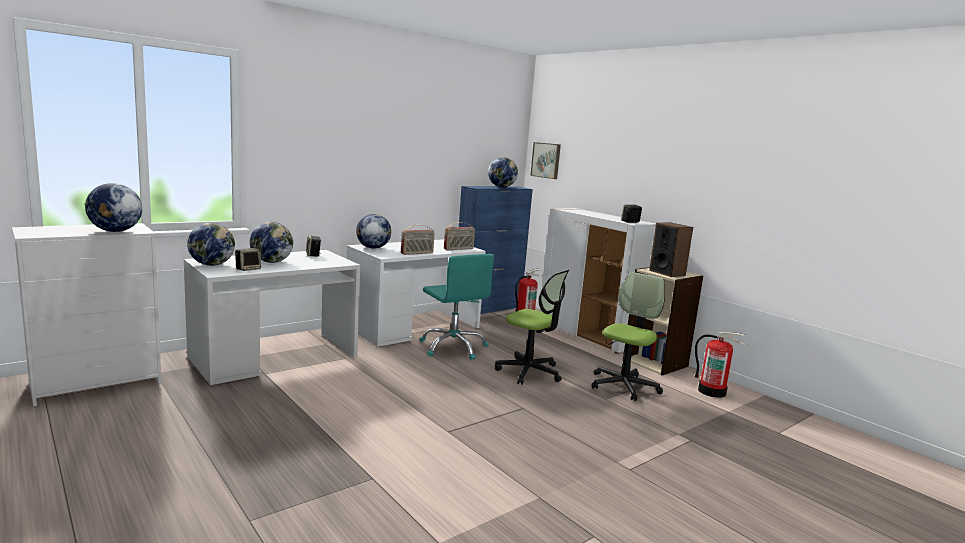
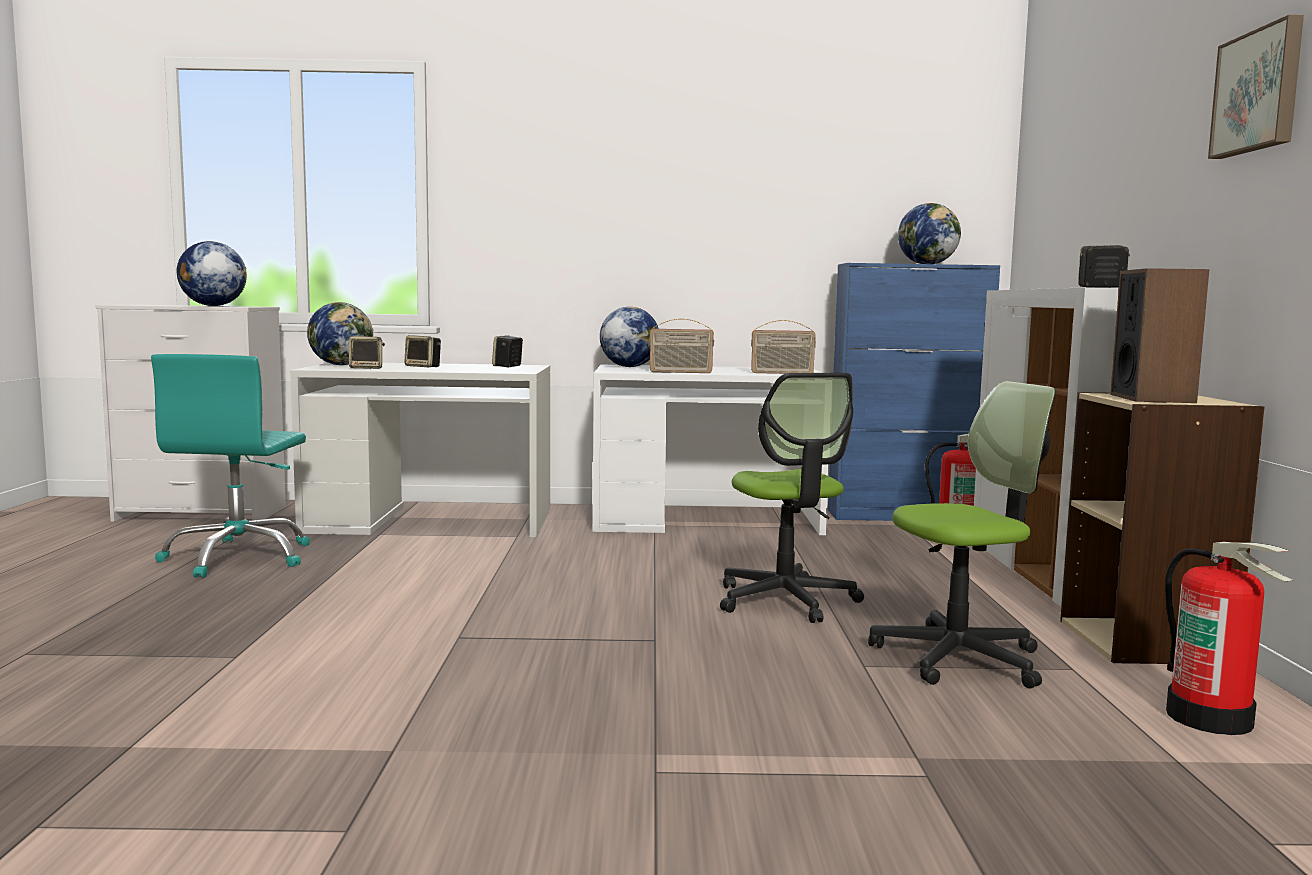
camera: 40 degrees right, 5 degrees down
(272, 262) = (423, 367): globe -> speaker
(453, 347) = (716, 550): turquoise office chair -> turquoise office chair (238, 558)
(546, 160) = (1035, 203): picture -> picture (1259, 91)

